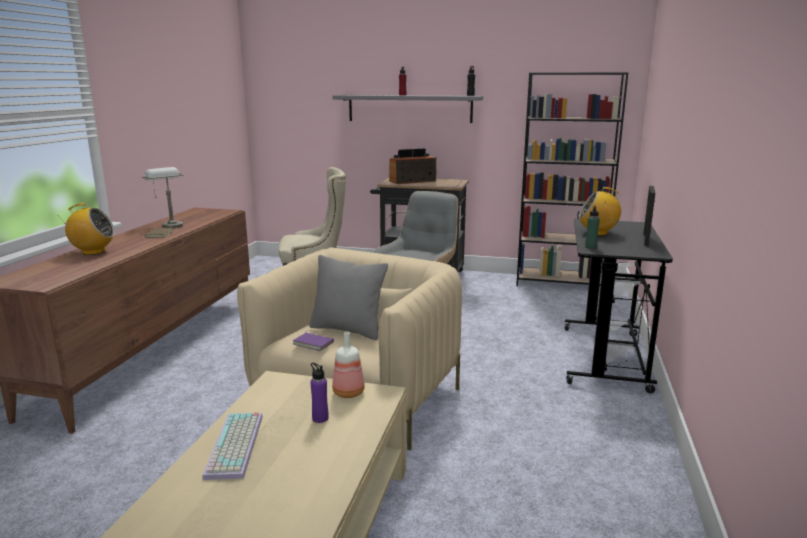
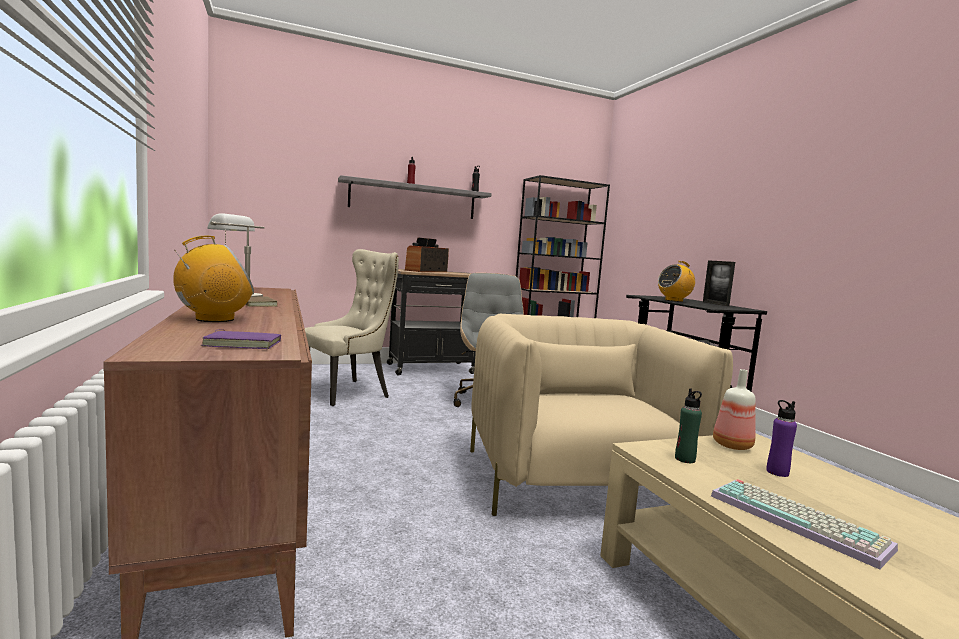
camera: 35 degrees left, 10 degrees down
(314, 343) = (590, 411): purple book -> purple book (244, 344)
(348, 329) = (584, 396): grey pillow -> none
(590, 247) = (704, 306): green bottle -> green bottle (685, 459)

